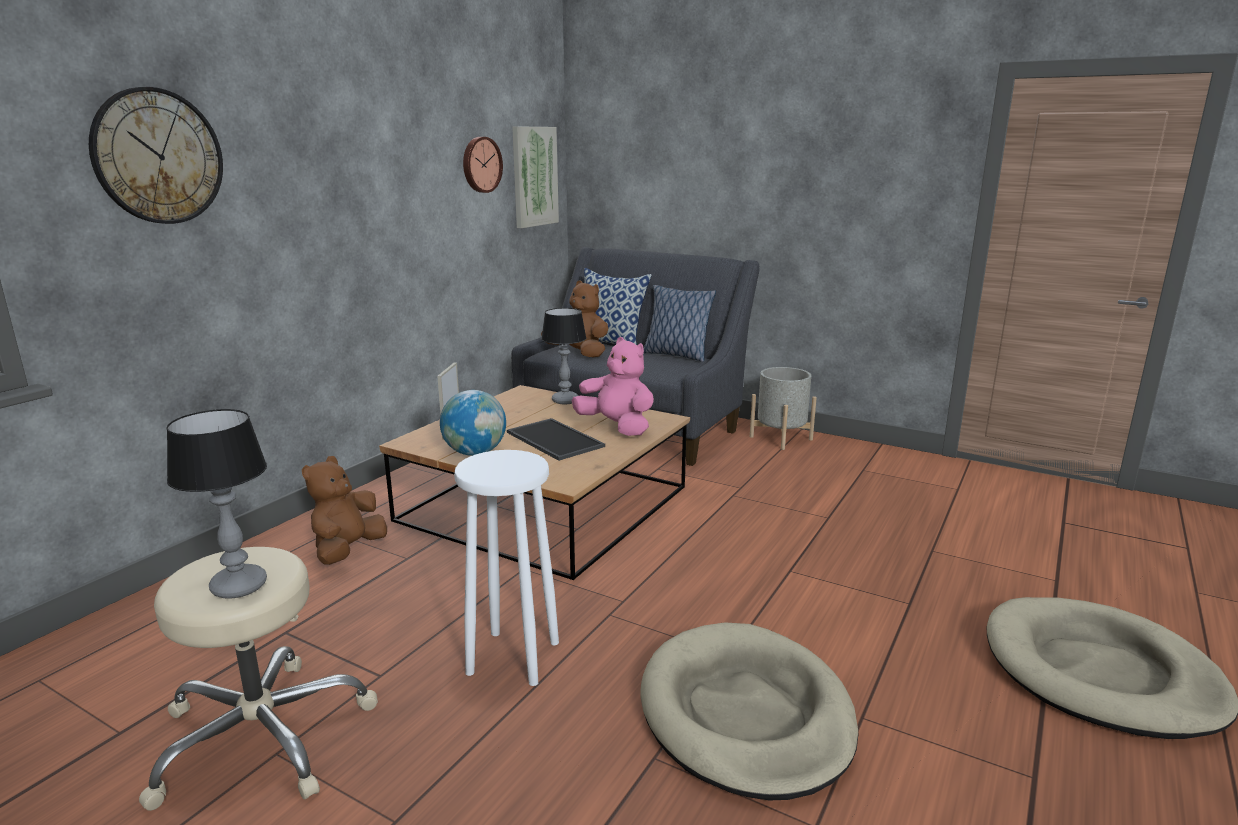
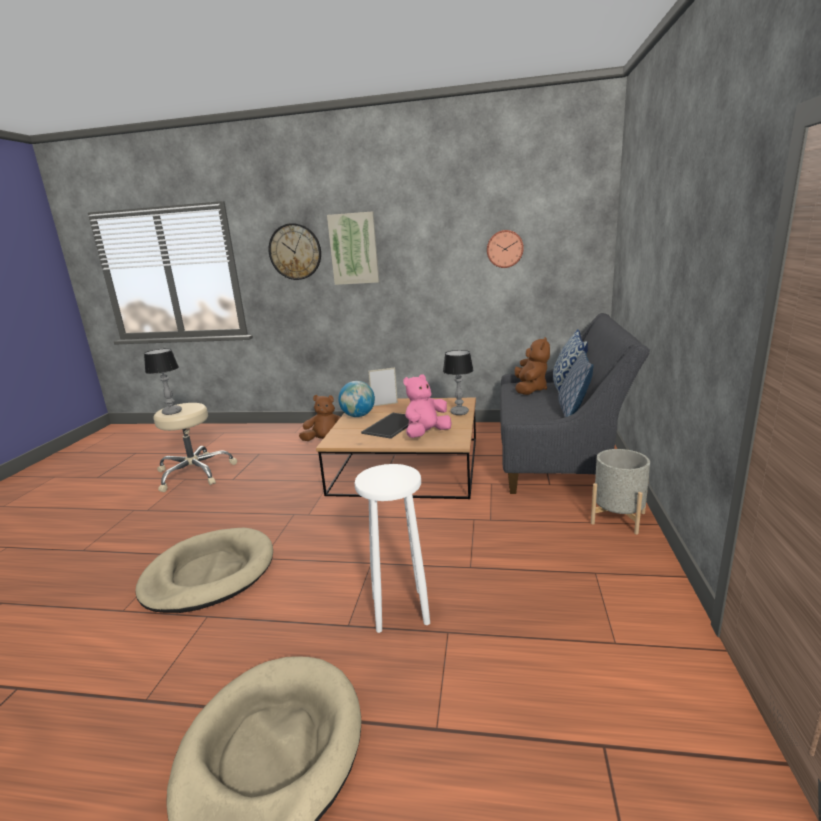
camera: 70 degrees right, 0 degrees up
(512, 658) = (249, 501): white stool -> white stool (399, 610)
(534, 176) = (567, 256): picture -> picture (354, 249)
(617, 427) = (426, 434): pink plush toy -> pink plush toy turned 150 degrees counterclockwise

